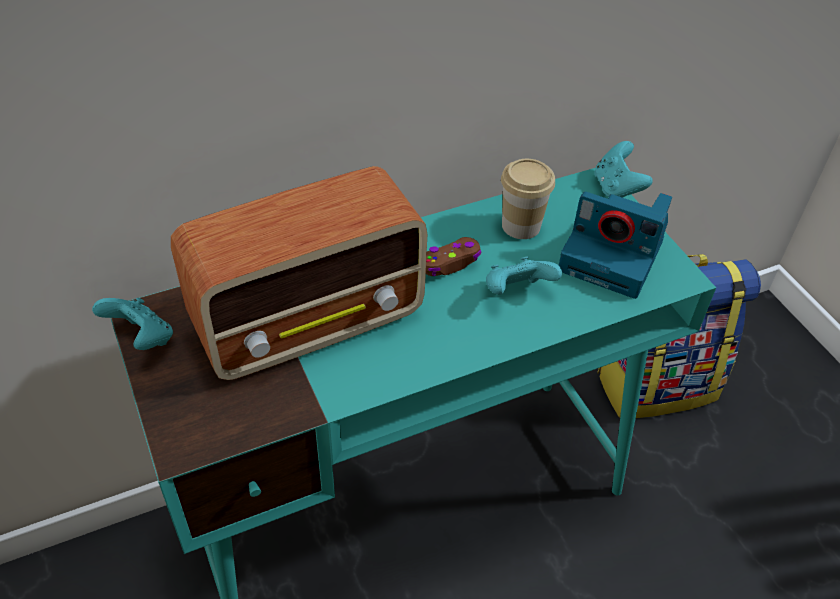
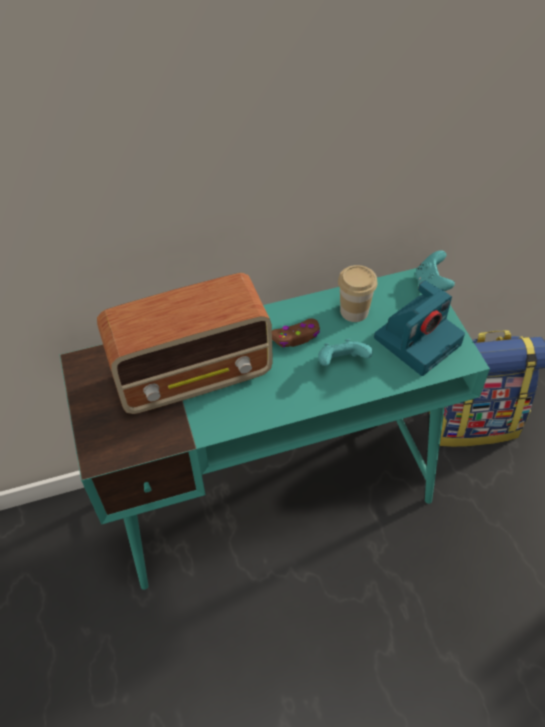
camera: 10 degrees right, 5 degrees up
(142, 339) = (80, 379): turquoise game controller -> none
(613, 256) = (418, 339): camera -> camera turned 75 degrees counterclockwise

